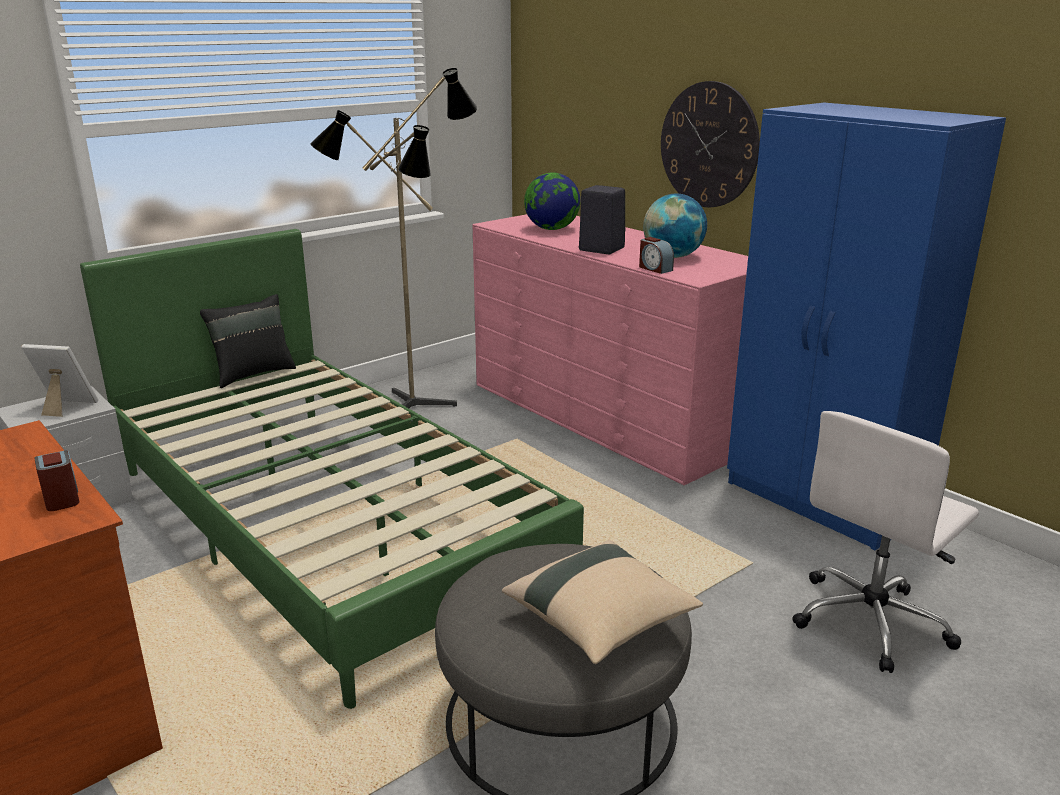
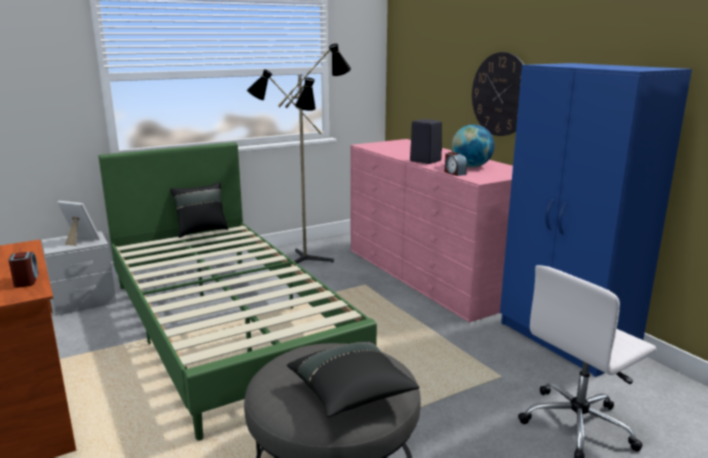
camera: 10 degrees right, 5 degrees down
(551, 229) = (399, 149): globe -> none
(600, 621) = (351, 394): beige pillow -> black pillow

